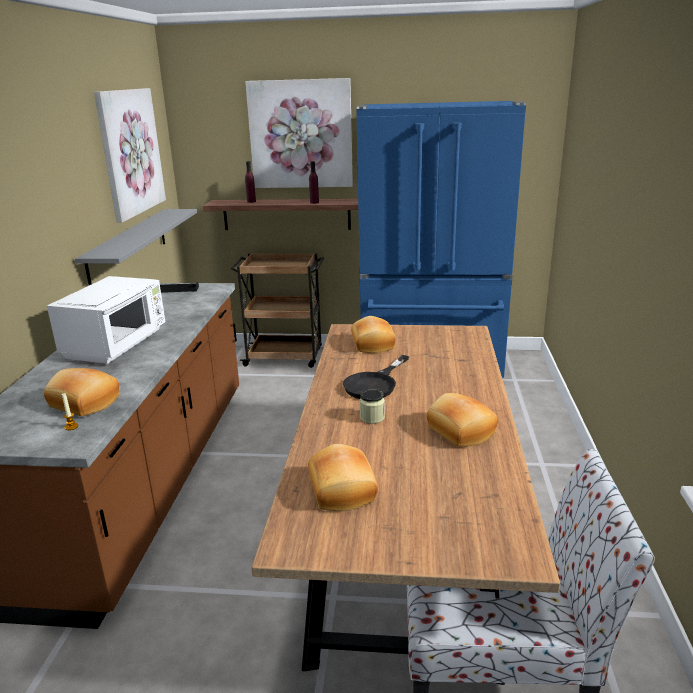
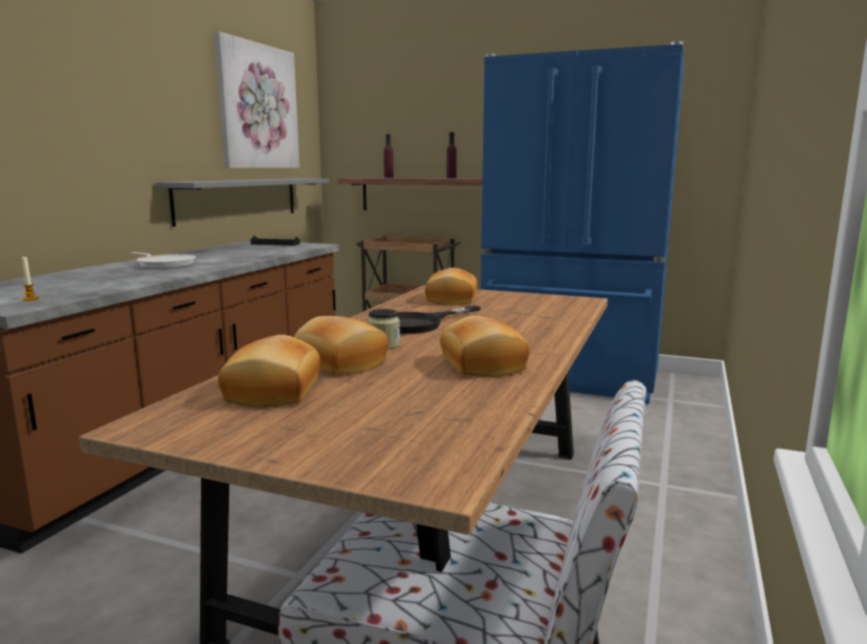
camera: 15 degrees right, 10 degrees down
(83, 403) = (69, 289): bread -> bread (339, 364)
(117, 345) = (165, 264): white microwave -> frying pan
(301, 134) = (445, 107): picture -> none

